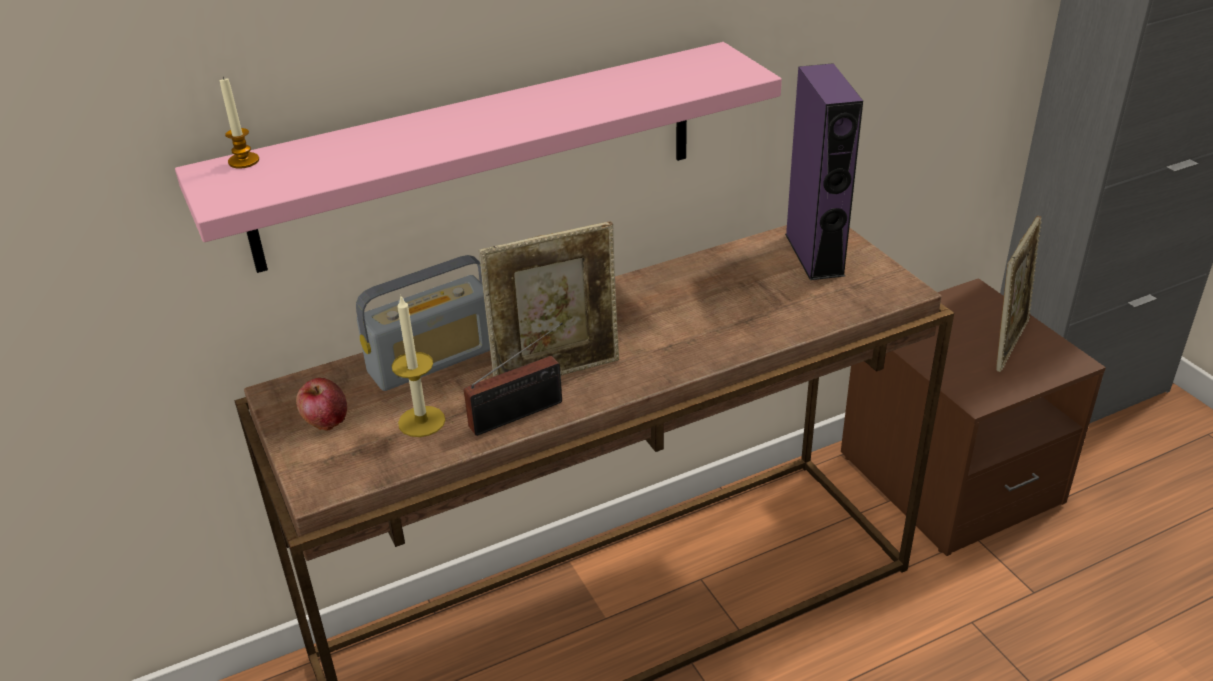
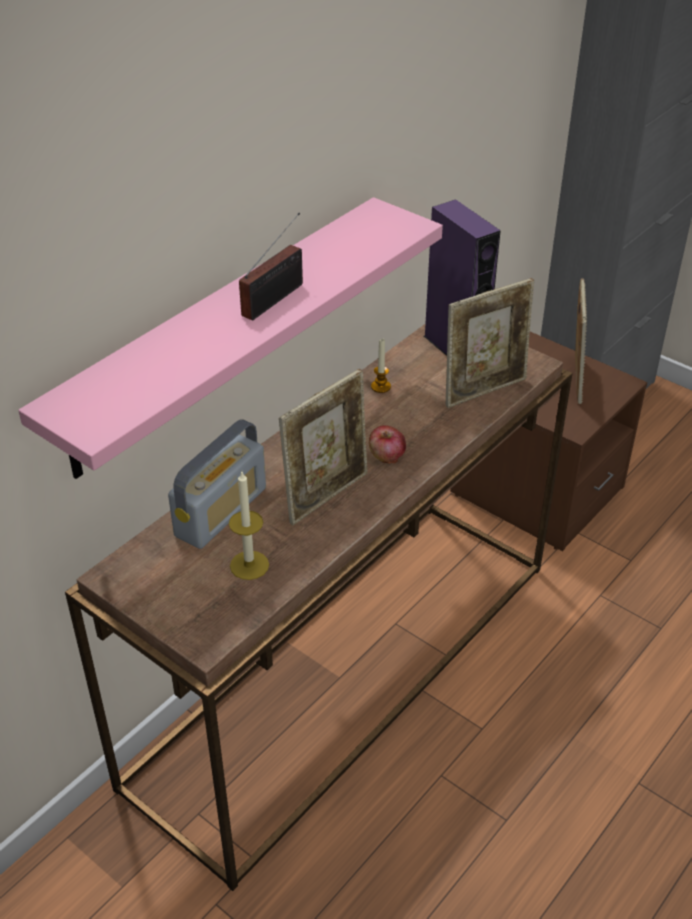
camera: 25 degrees left, 5 degrees up
(244, 161) = (76, 390): candle -> candle (380, 387)
(325, 420) = (169, 586): apple -> apple (386, 456)
(521, 413) = (323, 536): radio -> radio (276, 298)
(820, 304) = (484, 390): none -> picture frame

